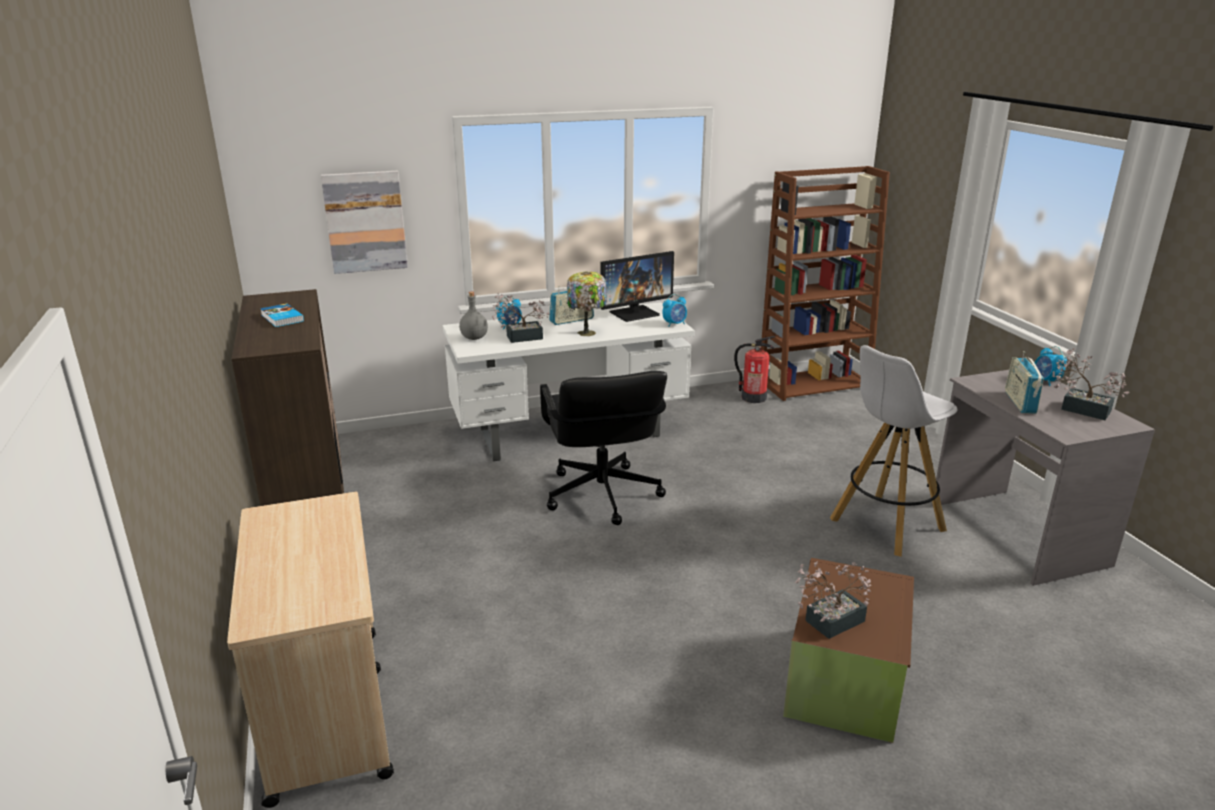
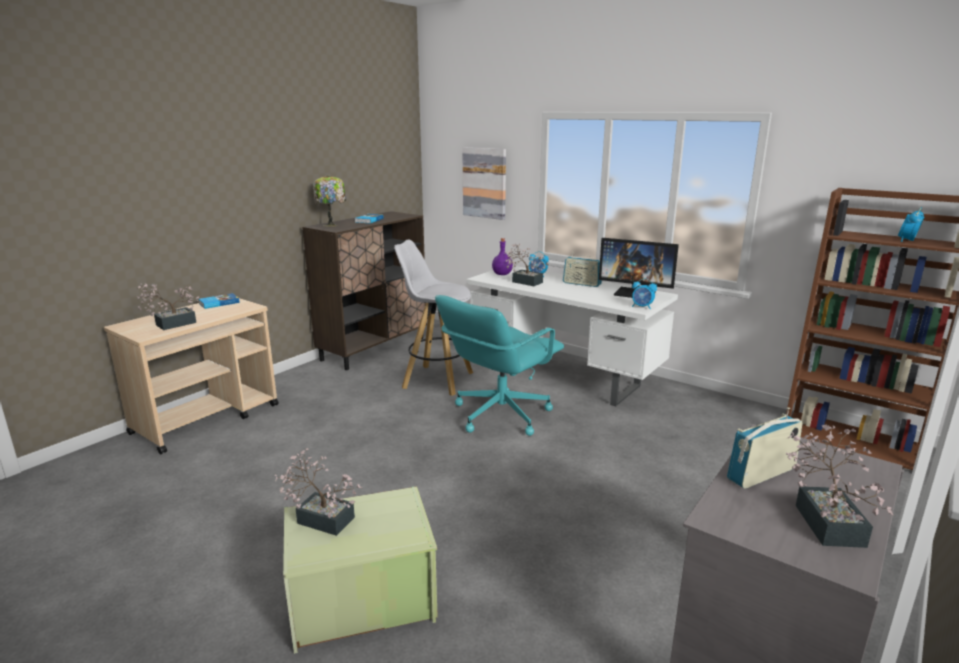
camera: 55 degrees right, 5 degrees down
(272, 523) = (218, 303): none -> book
(324, 577) = (171, 325): none -> potted plant
(474, 338) = (502, 274): grey bottle -> purple bottle
(587, 332) = (569, 292): table lamp -> table lamp (331, 225)
(601, 495) = (500, 414): black office chair -> turquoise office chair
(753, 397) = (757, 422): fire extinguisher -> none
(846, 681) = (363, 601): brown storage box -> green storage box
(885, 526) = (642, 559): white stool -> white stool (436, 380)
(1045, 381) = (872, 482): alarm clock -> alarm clock (907, 241)

